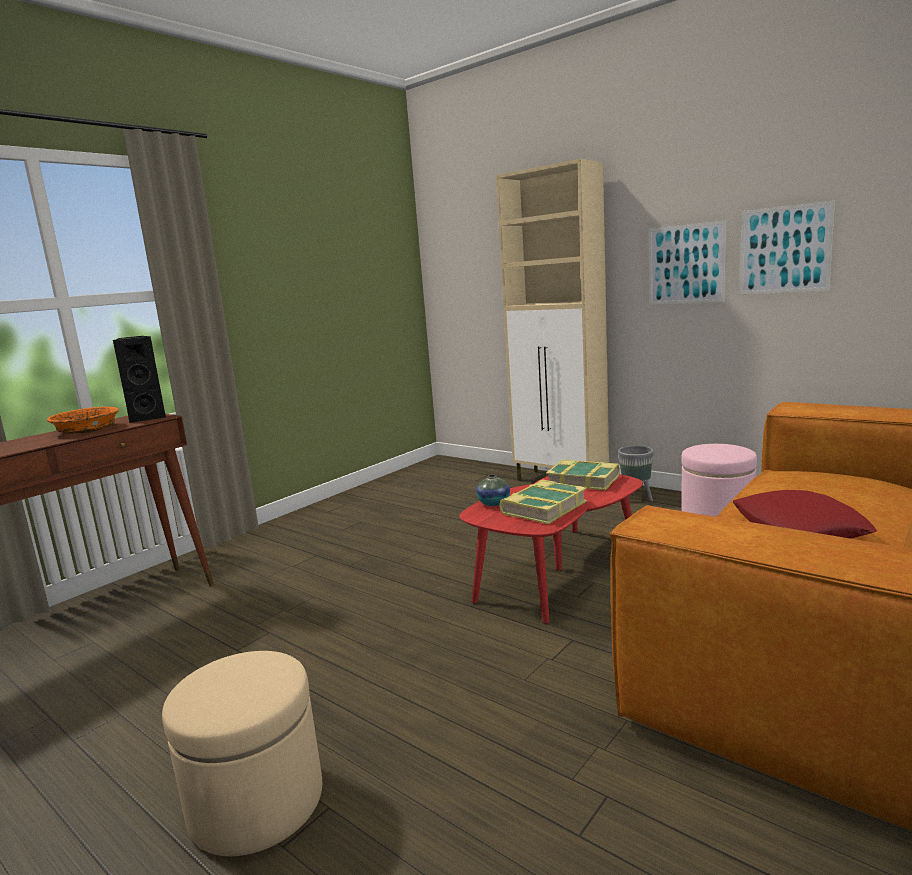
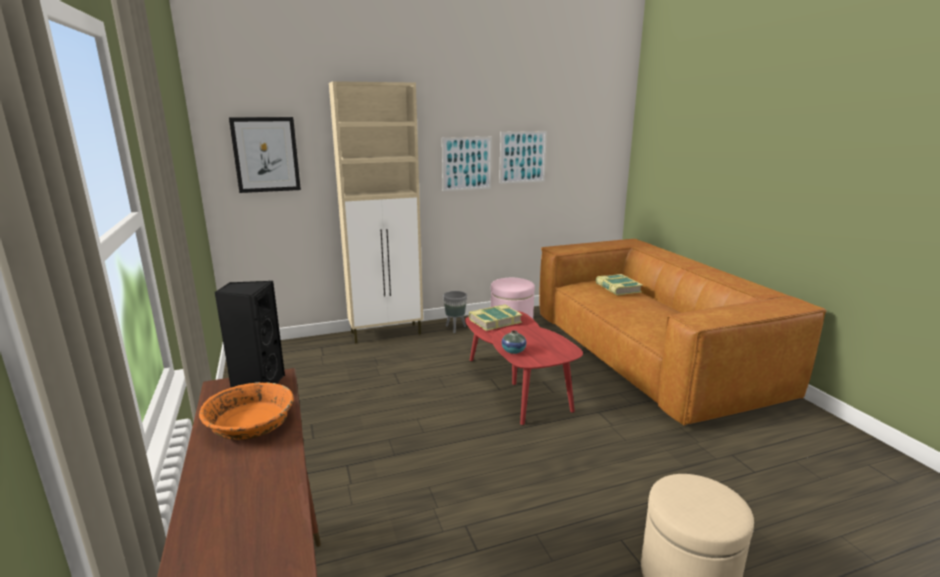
camera: 60 degrees left, 5 degrees up
(468, 263) = (266, 154): none -> picture
(543, 508) = (543, 342): book -> book (617, 288)
(798, 527) = (640, 310): red pillow -> none

